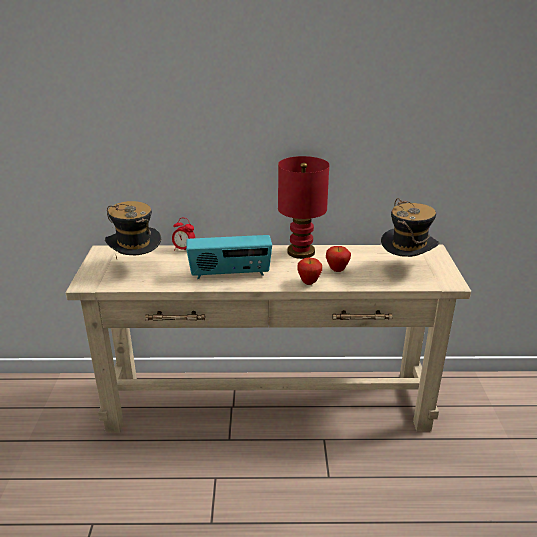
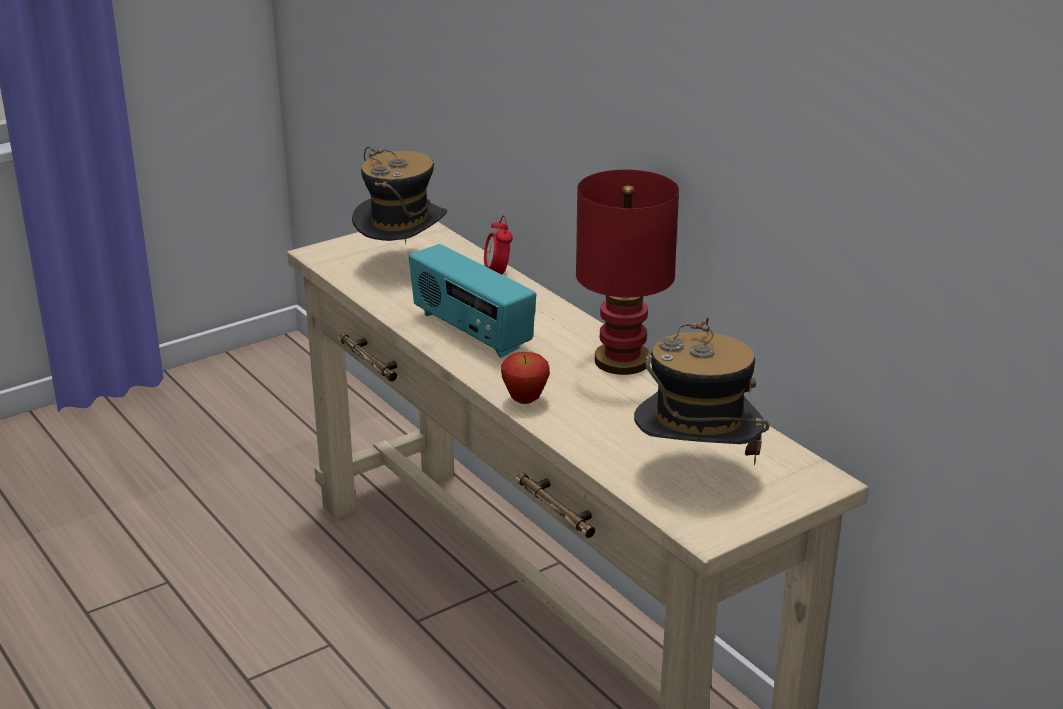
camera: 55 degrees right, 0 degrees up
(337, 270) = (600, 411): apple -> none

